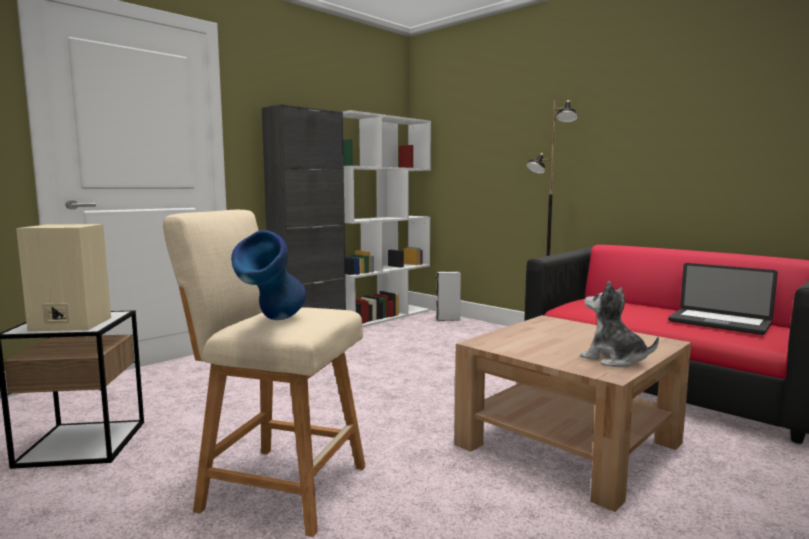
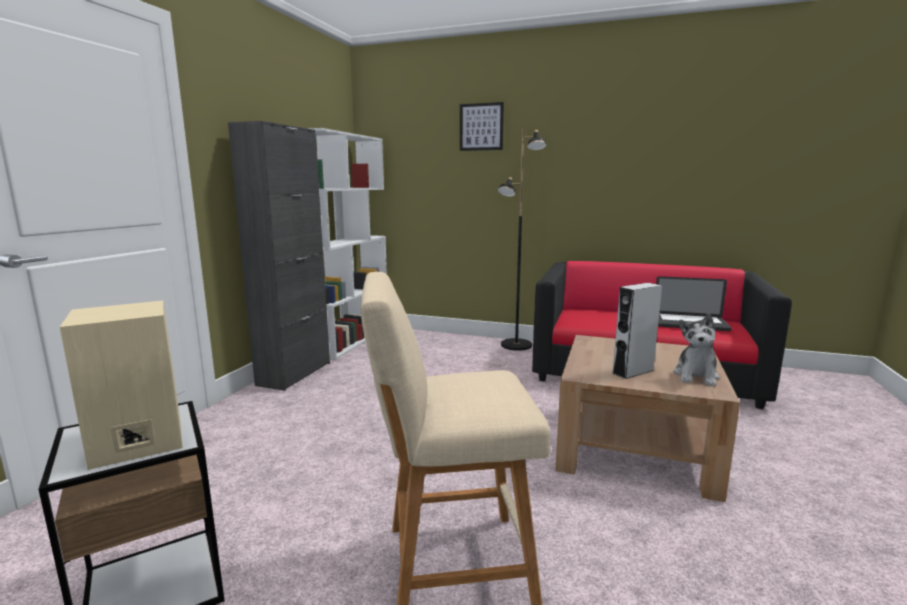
camera: 25 degrees left, 5 degrees up
(272, 321) = (482, 405): blue vase -> none
(448, 319) = (415, 335): grey speaker -> grey speaker (633, 372)
(520, 102) = (481, 127): none -> picture
(614, 360) = (696, 376): plush toy -> plush toy turned 90 degrees counterclockwise

